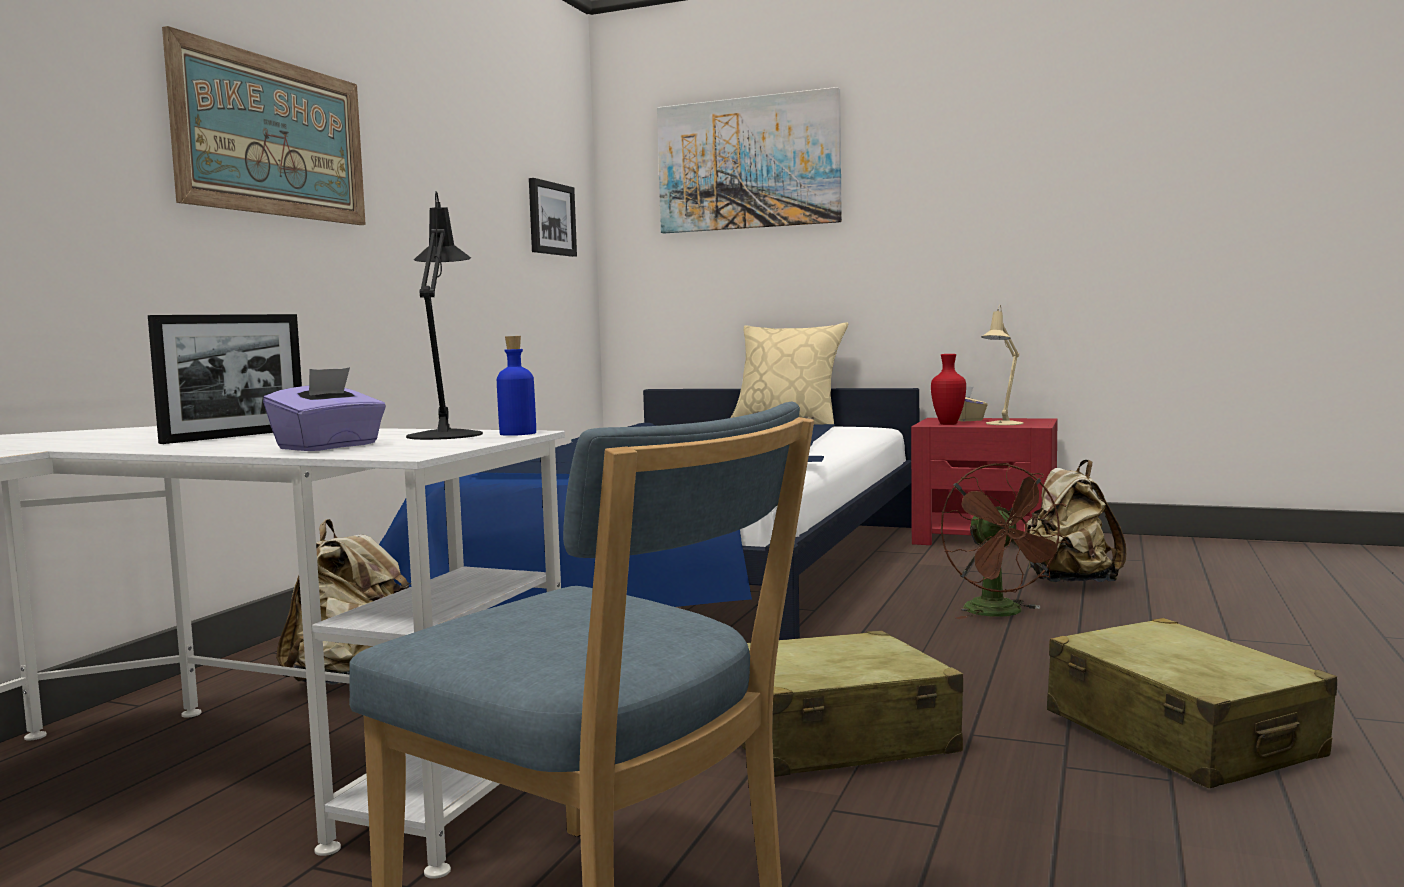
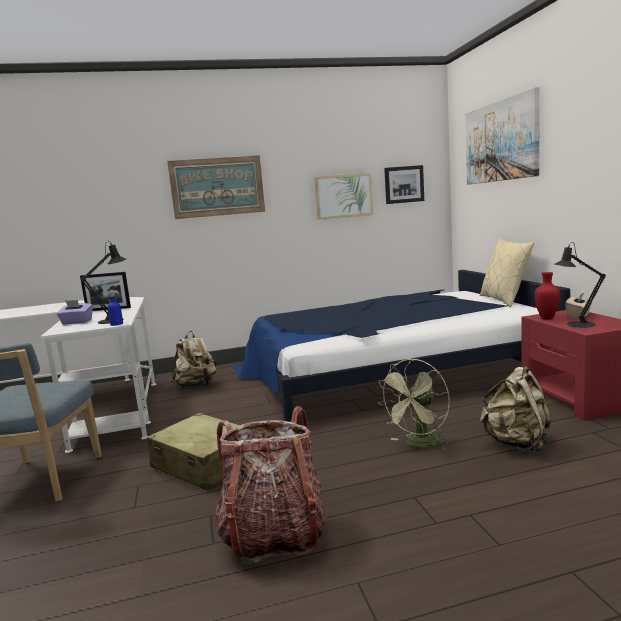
camera: 55 degrees right, 5 degrees up
(479, 221) = (343, 196): none -> picture
(1001, 614) = (419, 445): brown fan -> green fan
(1002, 424) = (576, 324): beige table lamp -> black table lamp
(1181, 736) = (273, 534): beige suitcase -> backpack

